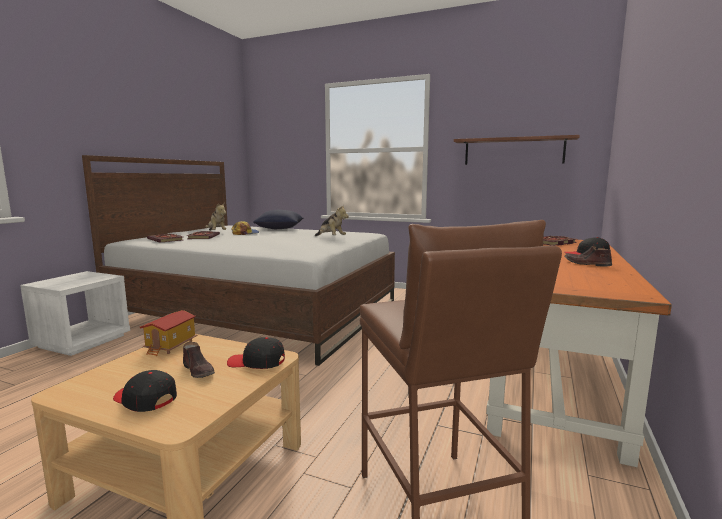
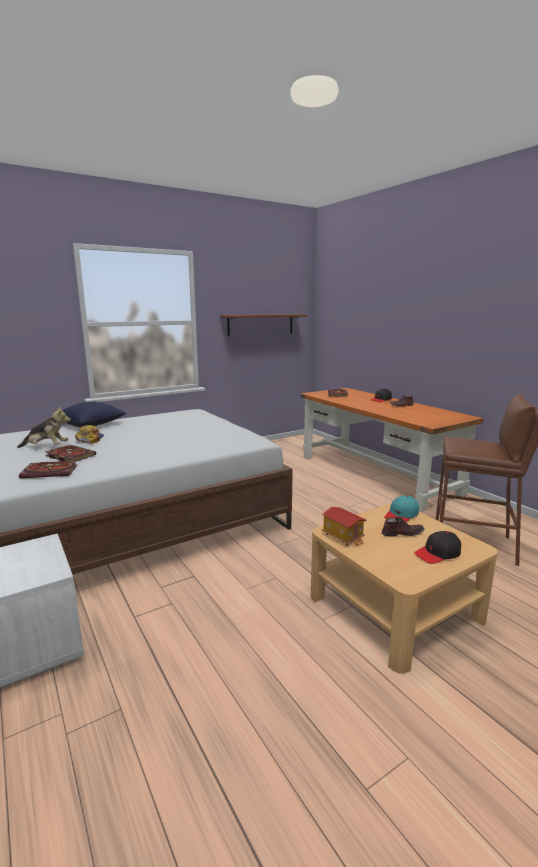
camera: 55 degrees left, 5 degrees up
(257, 362) = (401, 515): black cap -> turquoise cap
(331, 238) = (194, 422): plush toy -> none

